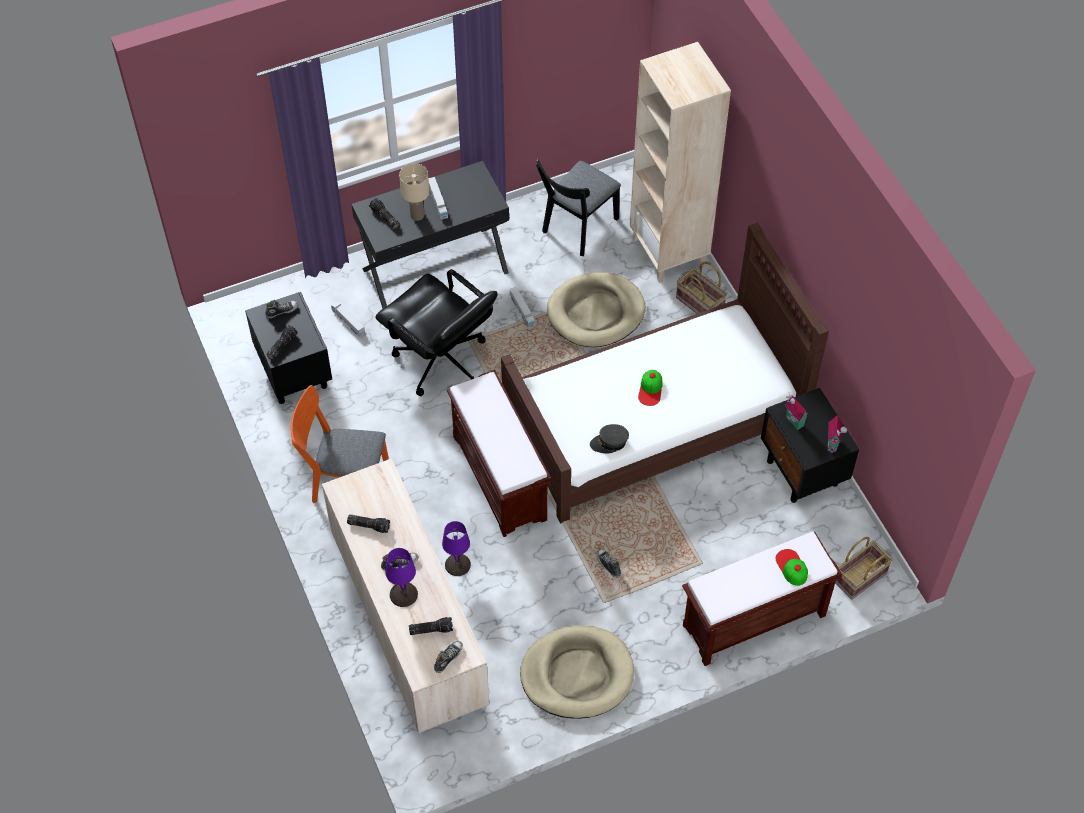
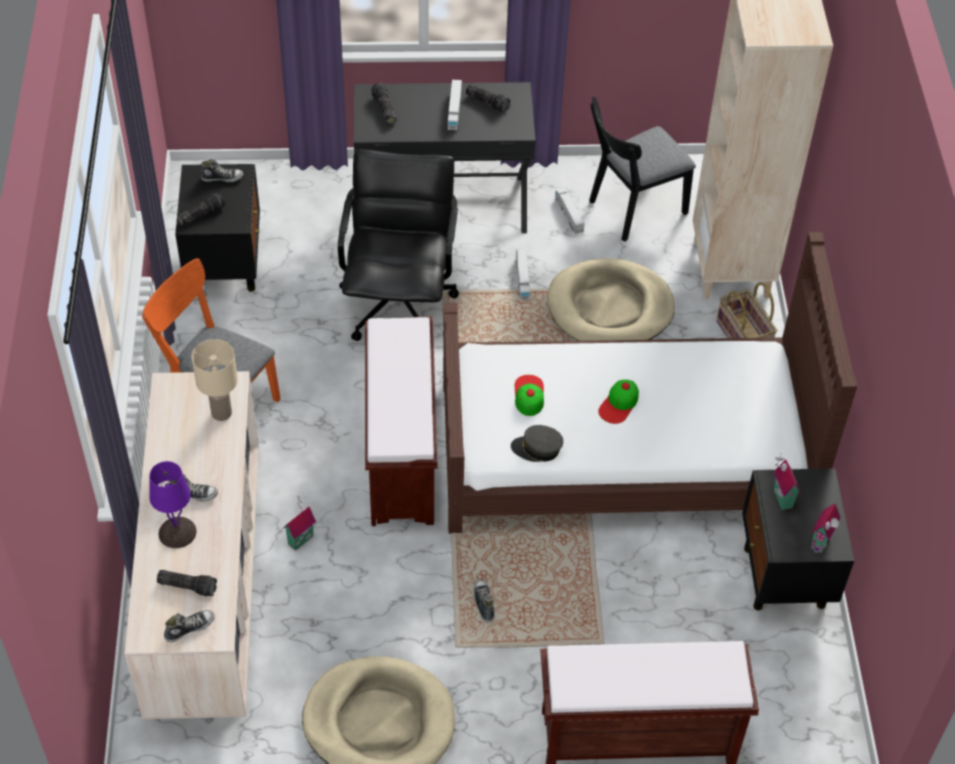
camera: 20 degrees right, 5 degrees down
(348, 322) = (315, 229): toy truck -> toy truck (569, 215)
(369, 525) = (181, 438): flashlight -> flashlight (488, 102)
(417, 215) = (422, 117): beige table lamp -> beige table lamp (221, 413)
(441, 361) = (399, 304): black office chair -> black office chair turned 150 degrees counterclockwise
(457, 565) = (299, 539): purple table lamp -> toy house
(791, 567) = (692, 676): cap -> cap (529, 395)
(860, 578) = (804, 735): basket -> none

